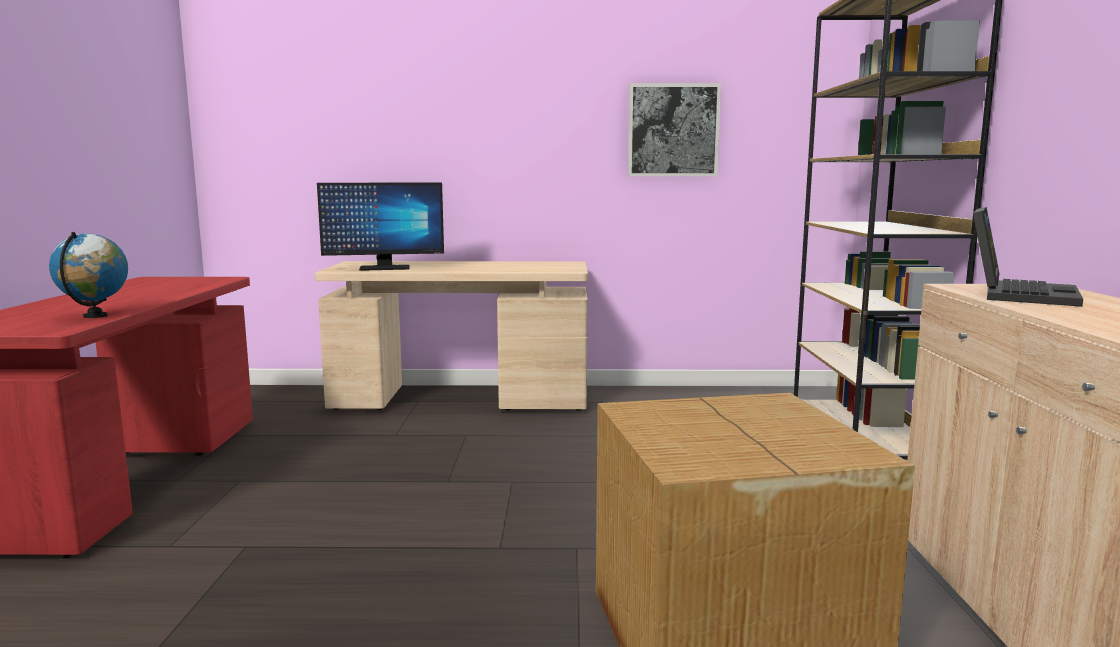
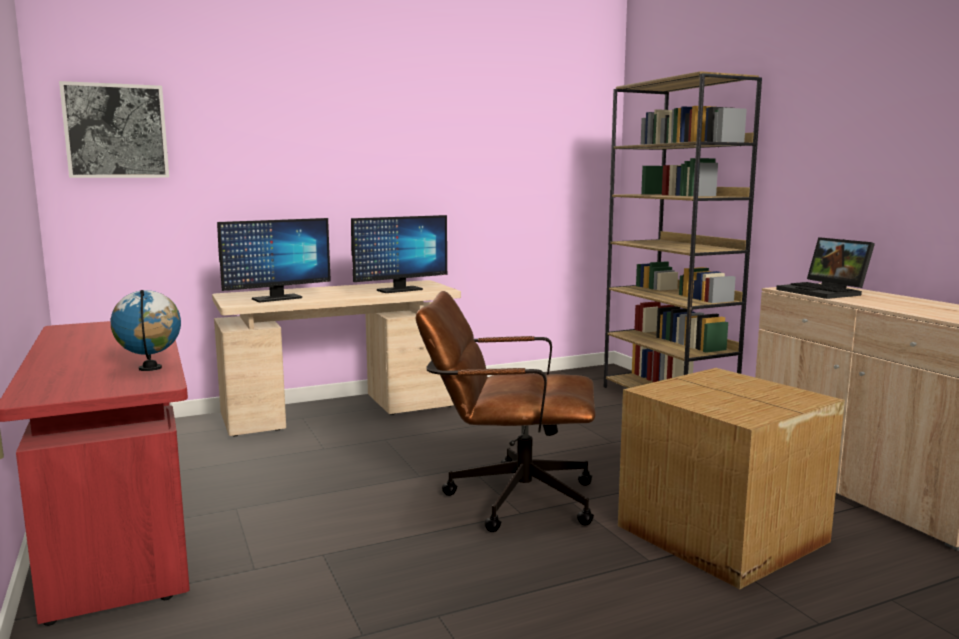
camera: 25 degrees left, 0 degrees up
(508, 526) = (508, 498): none -> brown office chair
(523, 268) = (399, 290): none -> monitor
(673, 130) = (493, 169): picture -> picture (116, 131)
(1017, 294) = (824, 292): laptop -> laptop turned 150 degrees clockwise

